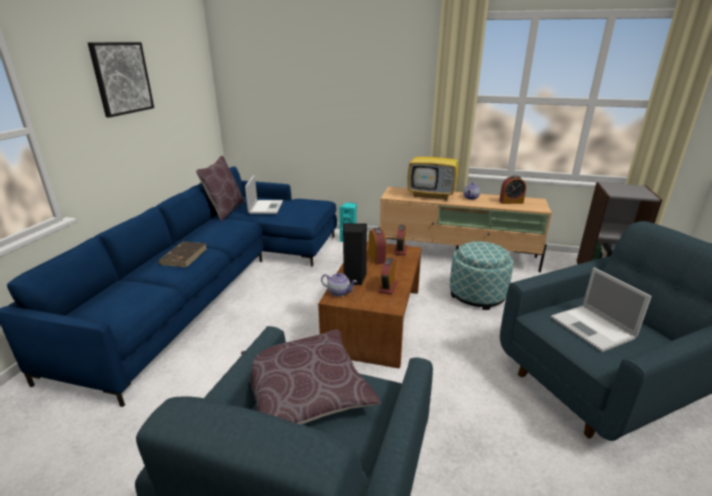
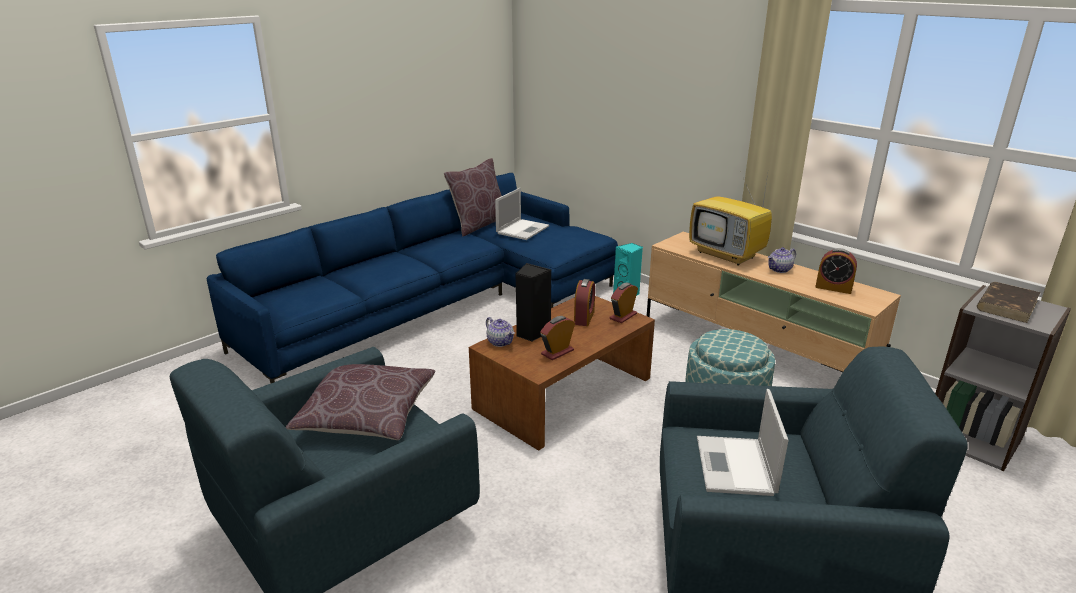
camera: 30 degrees right, 0 degrees up
(122, 78) = (381, 65): picture -> none
(184, 256) = (390, 266): brown book -> brown book (1007, 305)

